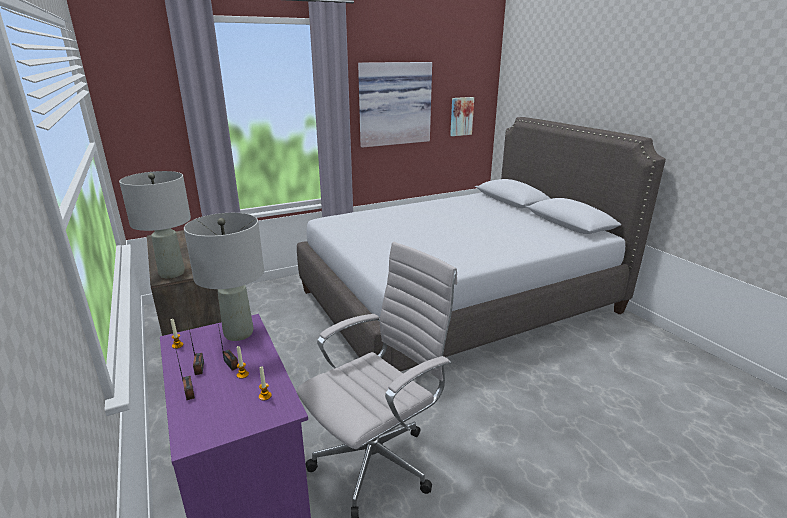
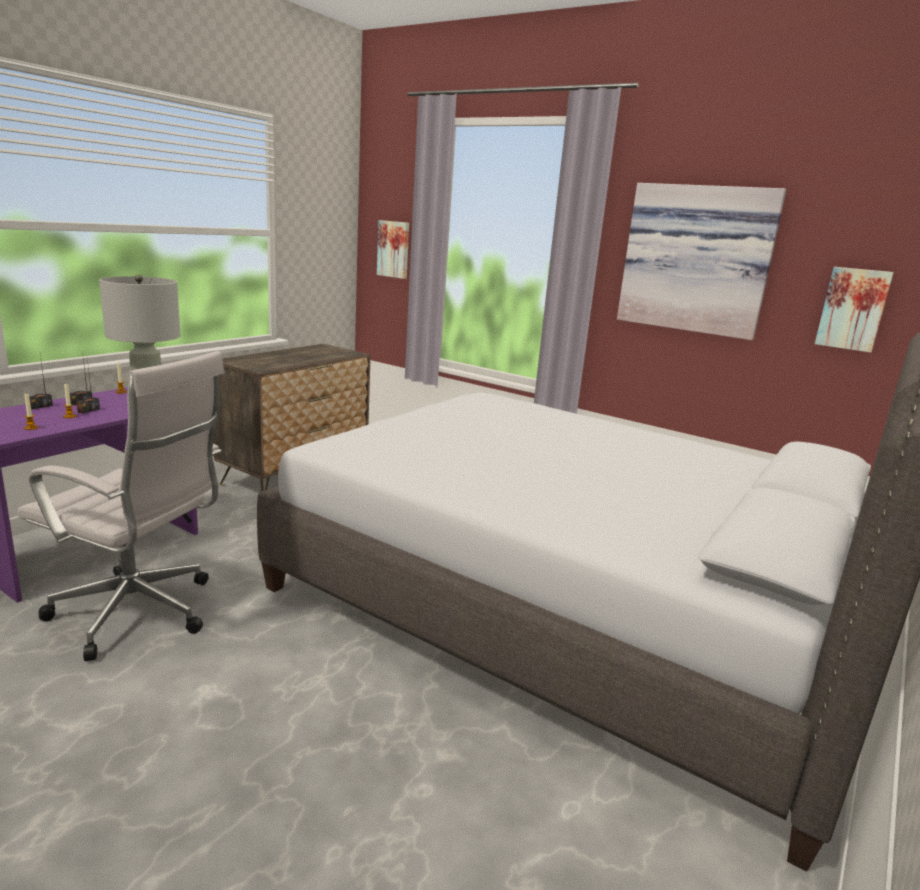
camera: 60 degrees right, 5 degrees down
(154, 133) = (394, 249): none -> picture
(172, 273) = (240, 360): grey table lamp -> none

